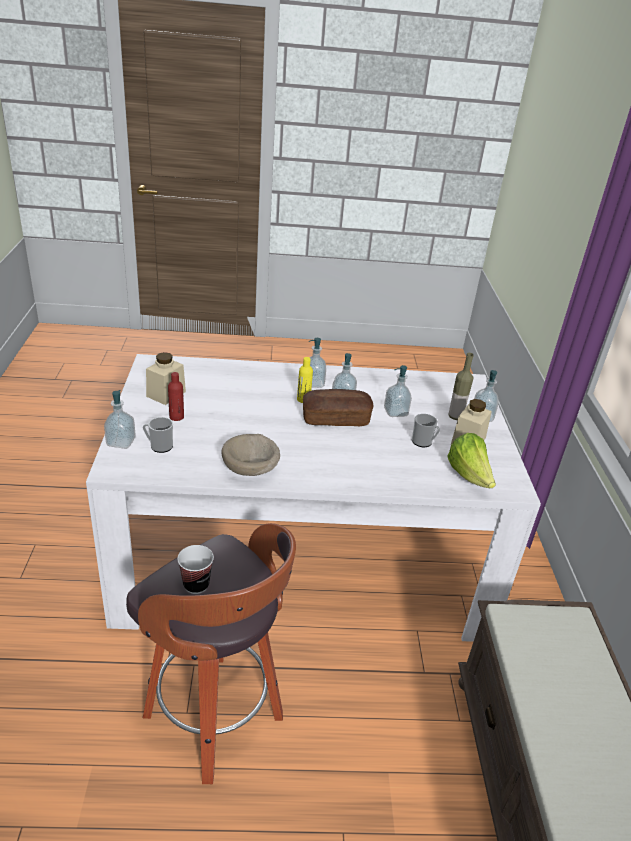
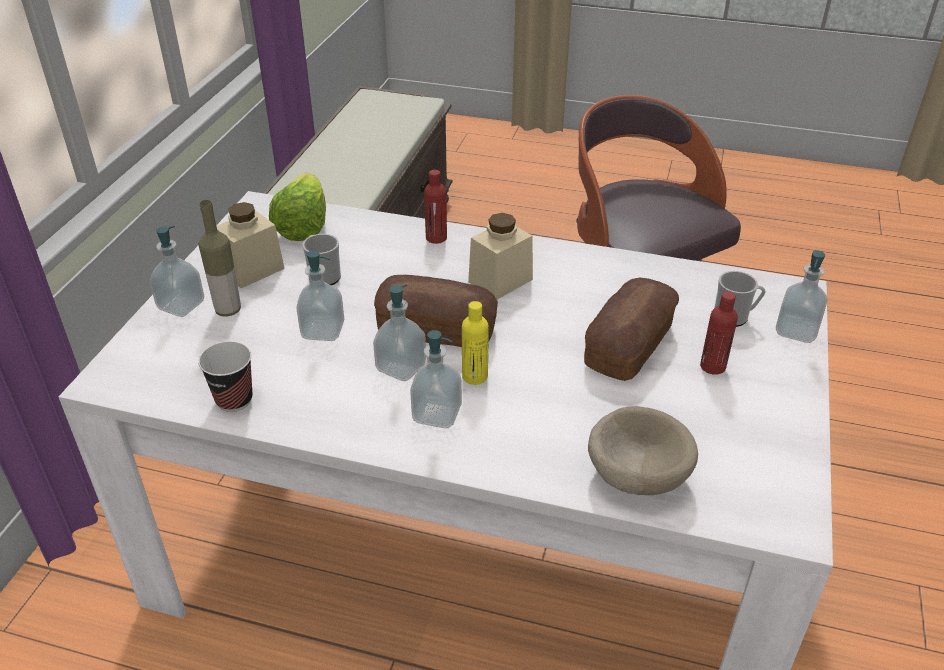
camera: 160 degrees left, 5 degrees up
(166, 394) = (739, 421): beige jar -> beige jar (500, 281)
(196, 584) = (670, 208): cup -> cup (234, 400)
(225, 422) = (628, 345): none -> bread
(251, 470) = (598, 267): beige bowl -> beige bowl (635, 474)
(372, 479) = (436, 238): none -> red bottle

